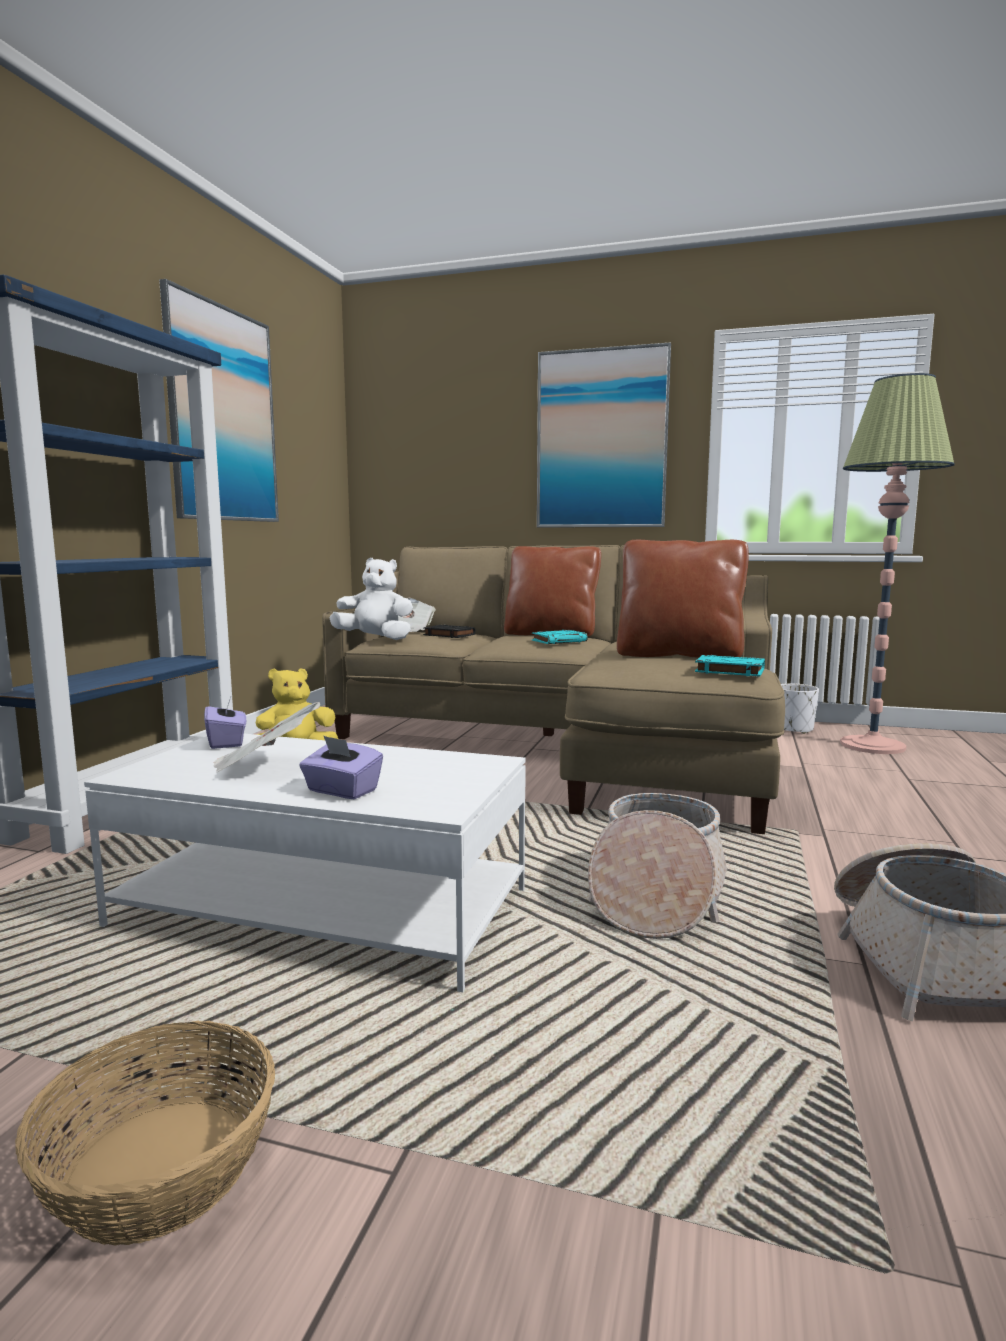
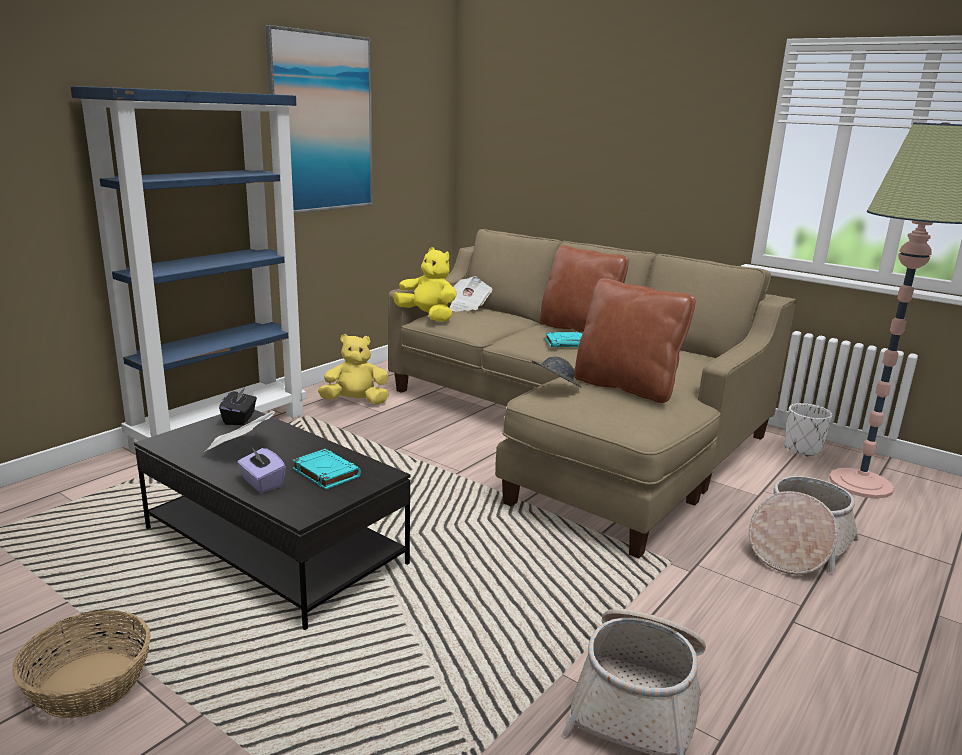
camera: 20 degrees right, 10 degrees up
(227, 742) = (240, 419): purple tissue box -> black tissue box
(324, 908) = (275, 546): white coffee table -> black coffee table
(375, 639) = (428, 317): white plush toy -> yellow plush toy
(448, 635) = (488, 320): black book -> none
(601, 439) = (667, 141): picture -> none
(611, 660) = (555, 386): none -> grey hat
(656, 896) = (496, 592): basket -> basket (798, 546)
(728, 671) = (632, 418): turquoise book -> turquoise book (325, 473)

